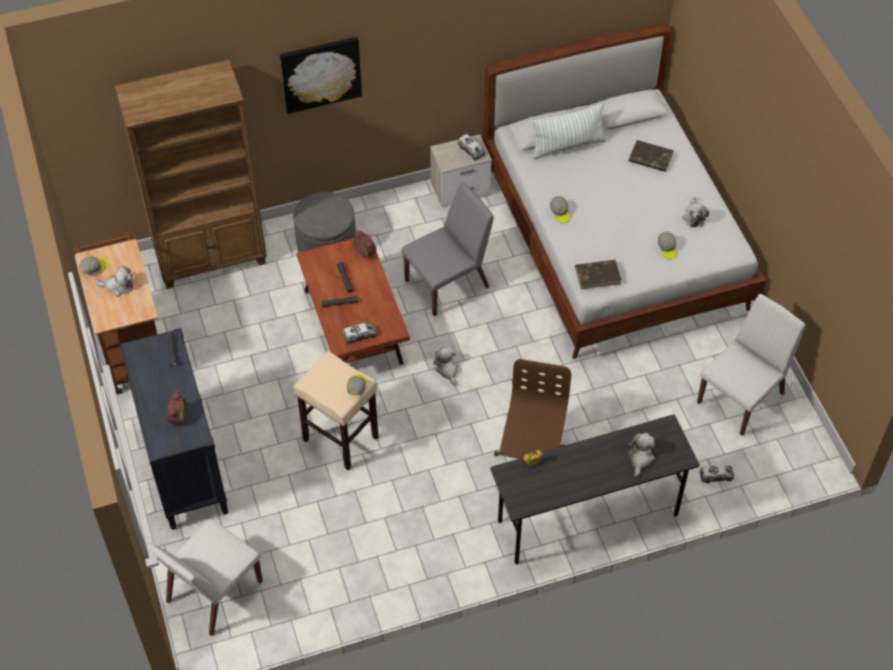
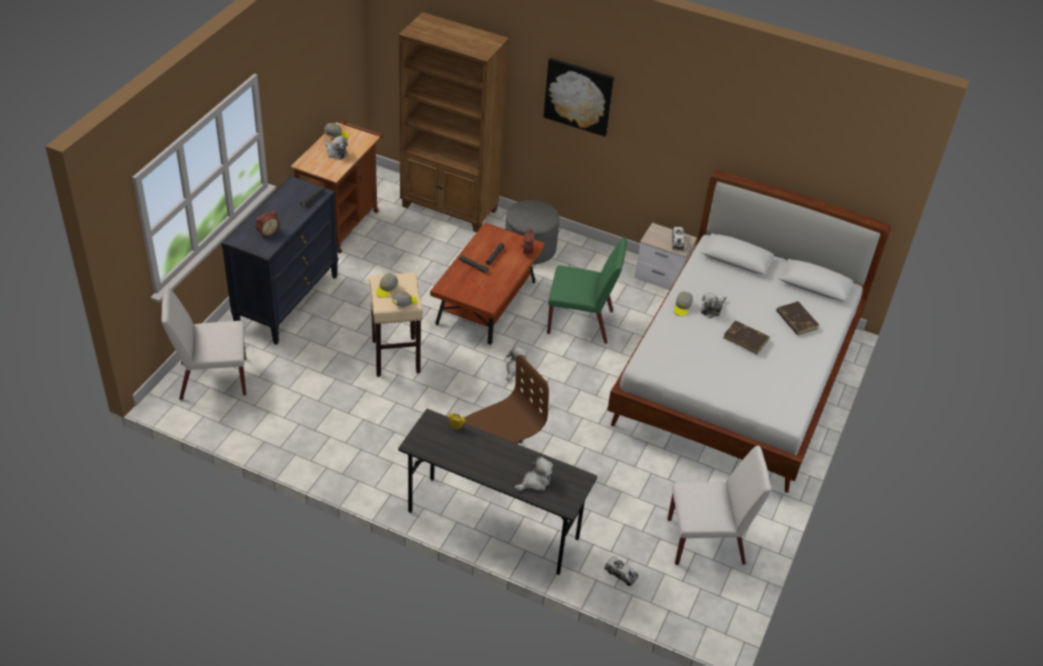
camera: 40 degrees right, 10 degrees down
(360, 336) = (461, 291): toy truck -> none
(448, 283) = (581, 322): grey chair -> green chair
(567, 146) = (742, 274): pillow -> none
(598, 275) = (659, 359): brown book -> brown book (746, 339)
(667, 249) = (734, 380): cap -> cap (386, 289)
(694, 216) = (783, 375): plush toy -> plush toy (712, 309)

